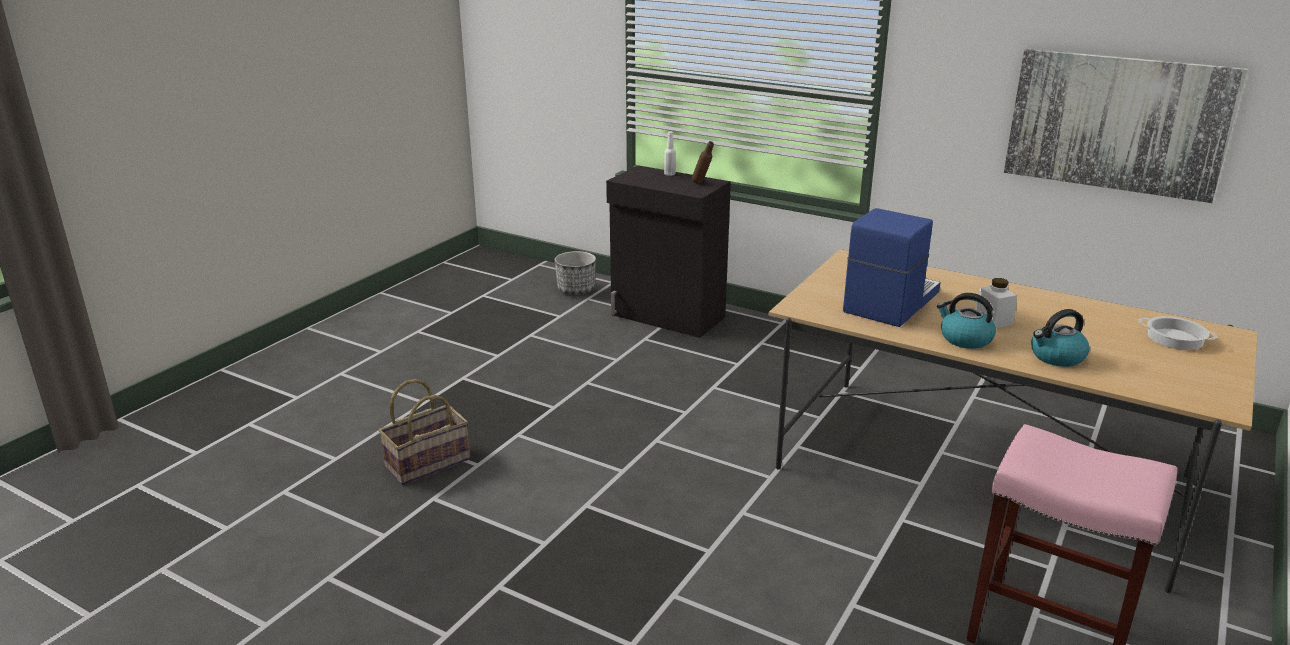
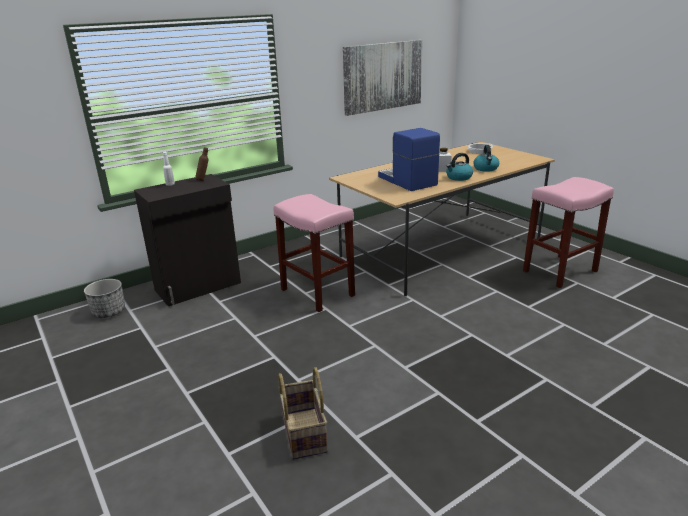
camera: 65 degrees left, 0 degrees up
(722, 394) = (316, 292): none -> pink stool

